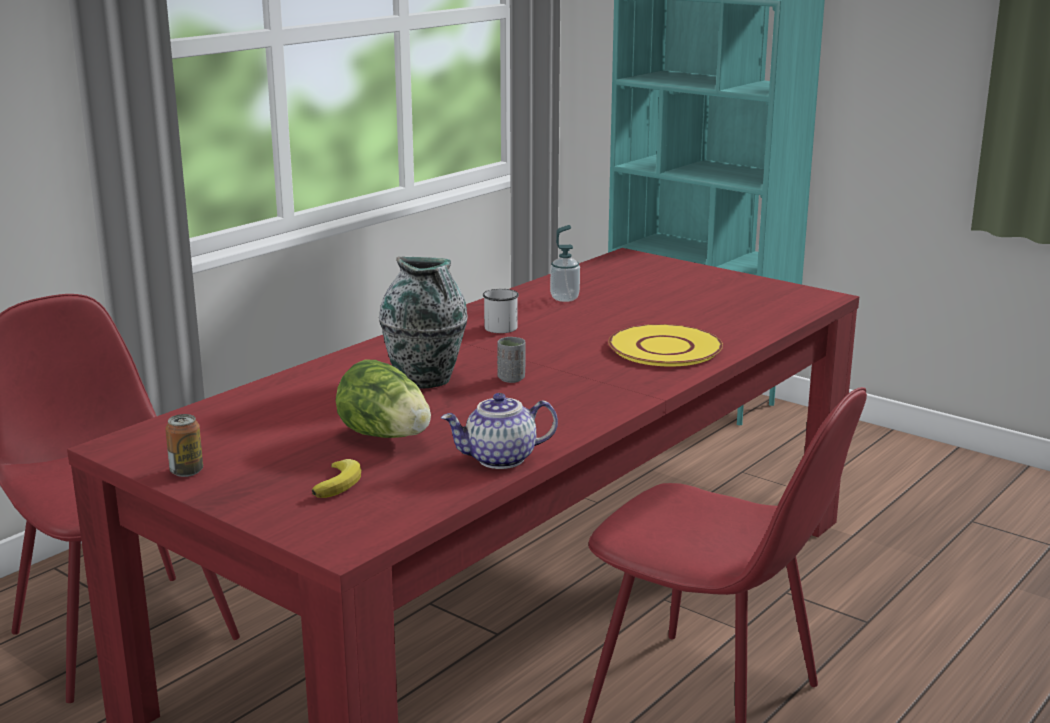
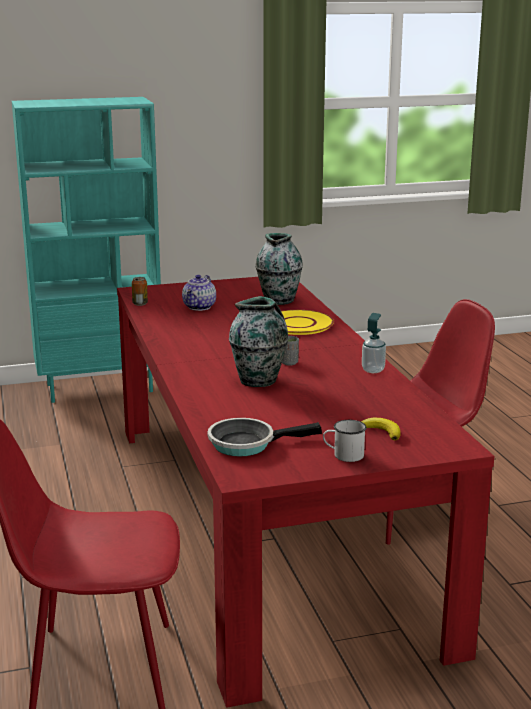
camera: 55 degrees left, 0 degrees up
(186, 471) = (312, 465): can -> can (140, 304)
(217, 424) = (247, 443): none -> frying pan
(386, 436) = (330, 407): lettuce -> none
(498, 326) = (200, 345): white mug -> white mug (343, 455)
(500, 460) = (397, 392): teapot -> teapot (200, 307)
(564, 298) = (182, 321): soap dispenser -> soap dispenser (373, 370)
(736, 317) = (279, 300): none -> vase

